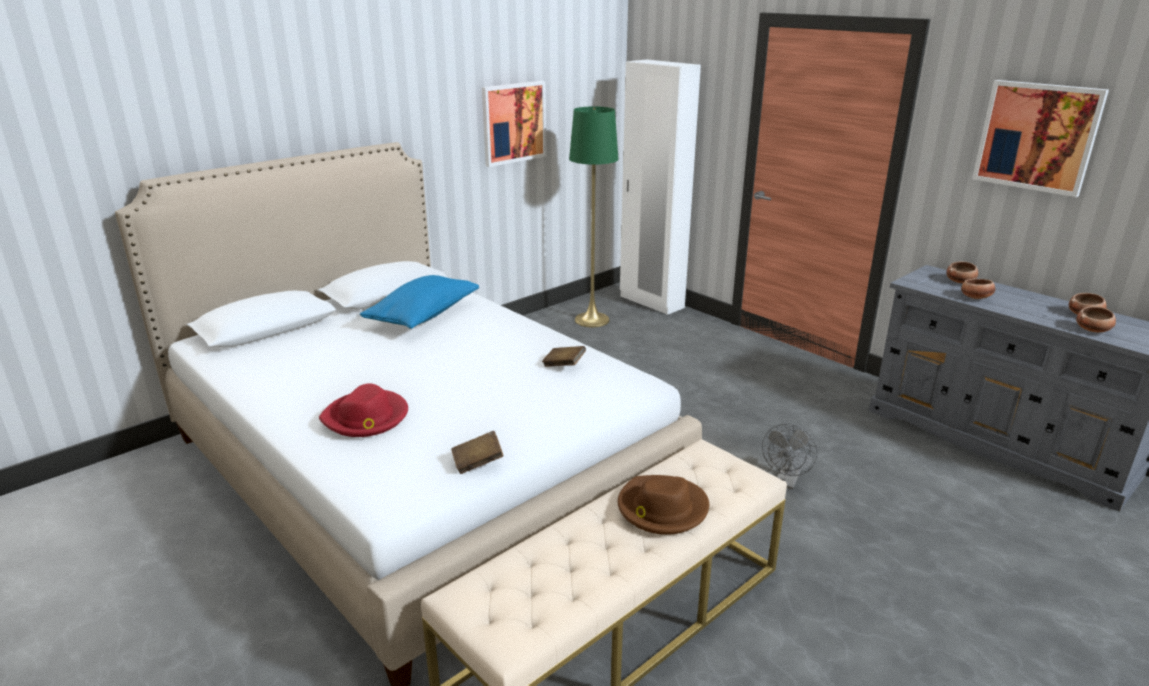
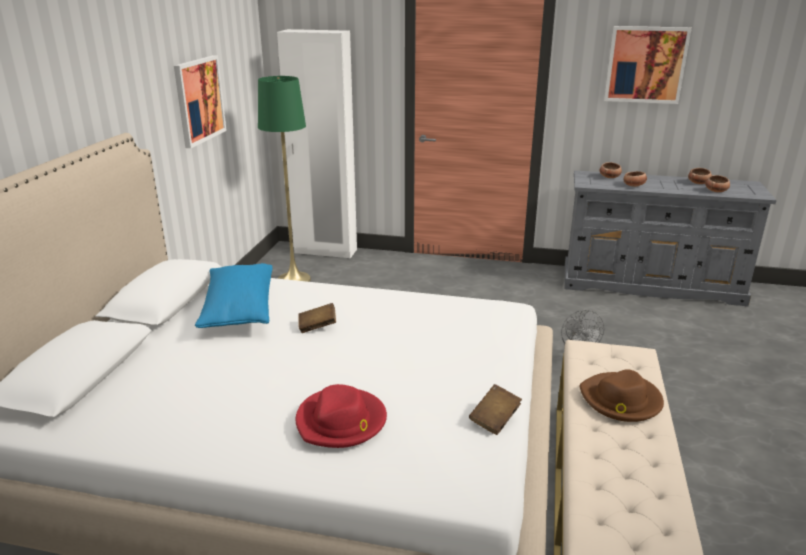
camera: 35 degrees left, 0 degrees up
(564, 365) = (431, 314): brown book -> brown book (317, 326)

